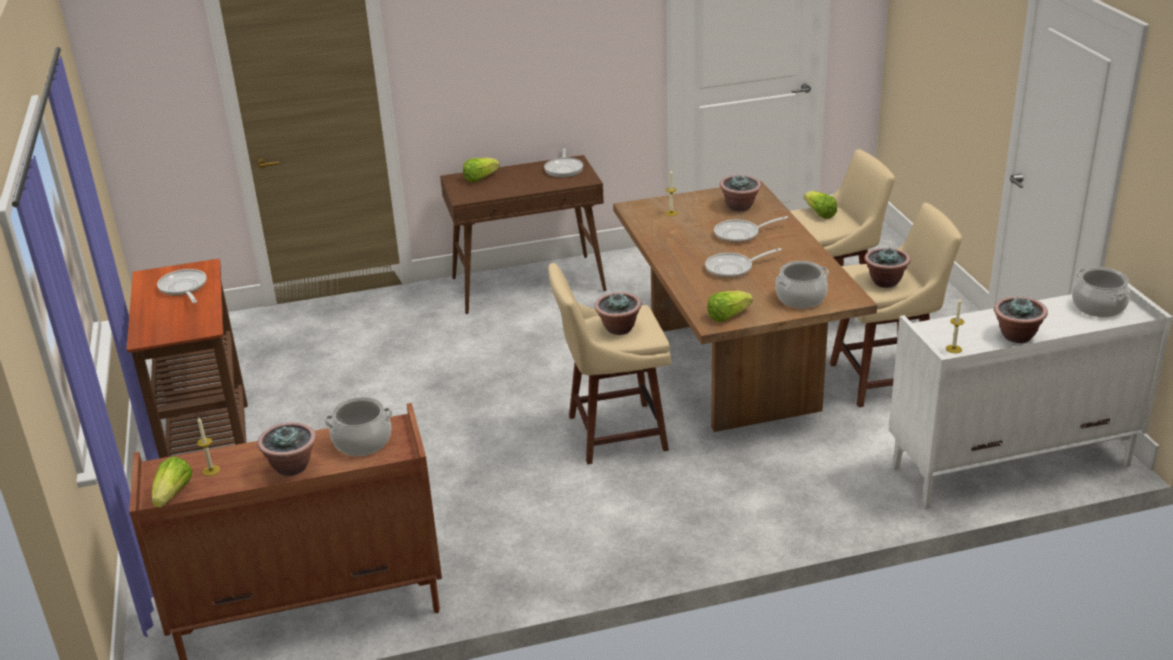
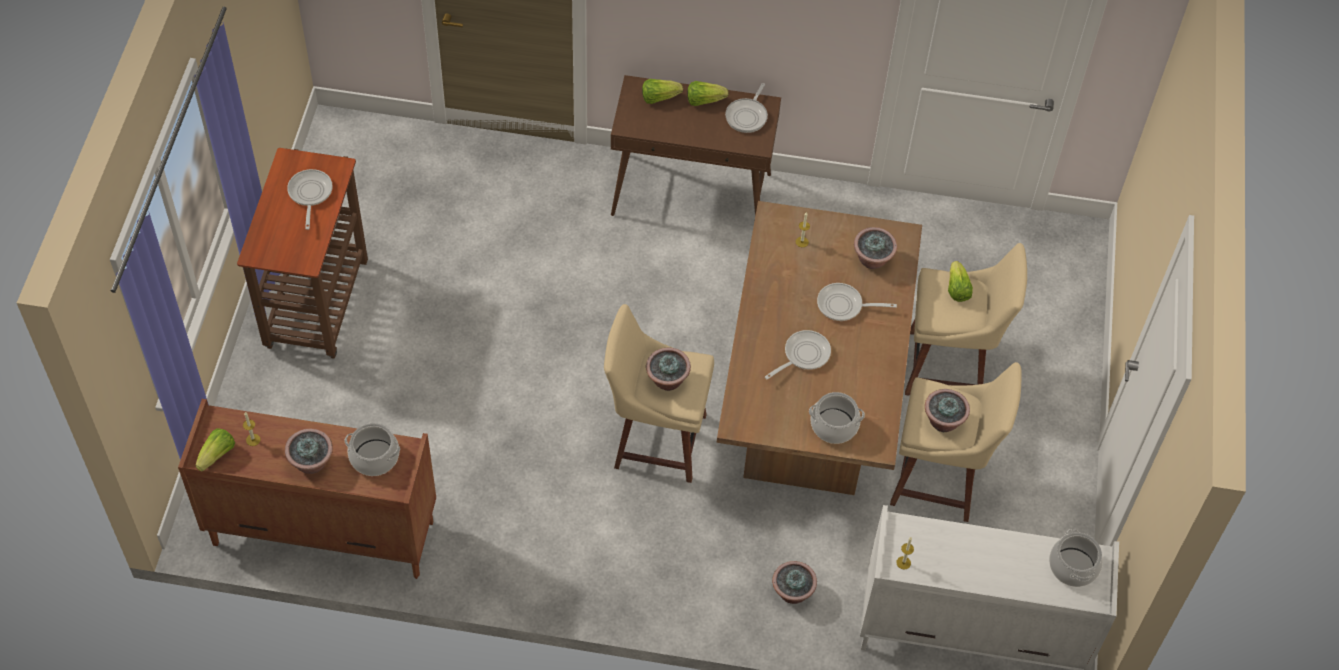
camera: 20 degrees right, 25 degrees up
(727, 316) = (755, 421): lettuce -> lettuce (704, 100)
(733, 268) = (803, 355): frying pan -> frying pan turned 135 degrees clockwise
(1016, 336) = (969, 571): potted plant -> potted plant (792, 593)

